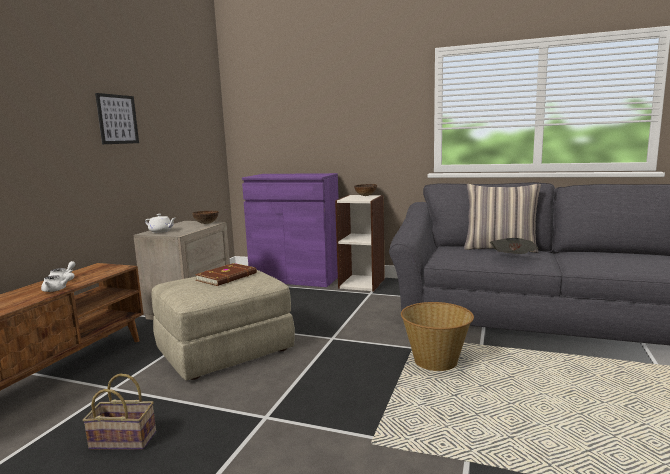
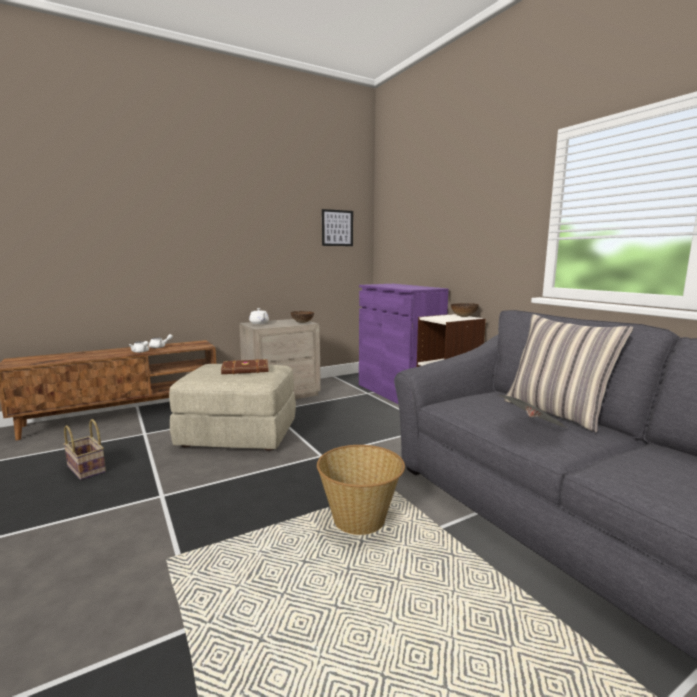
camera: 40 degrees right, 0 degrees up
(117, 119) = (241, 227): picture -> picture (337, 228)

